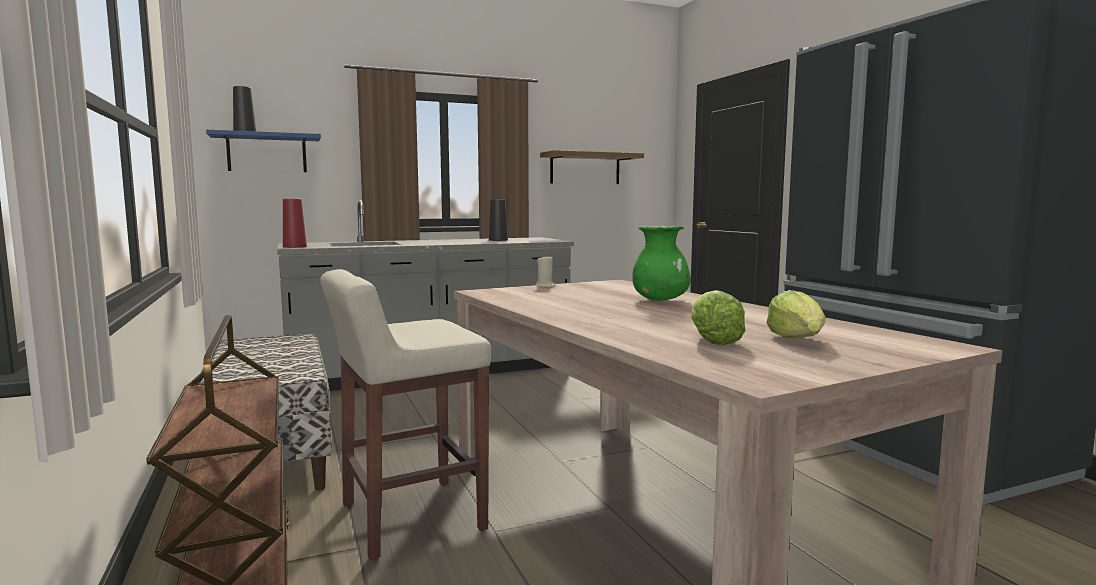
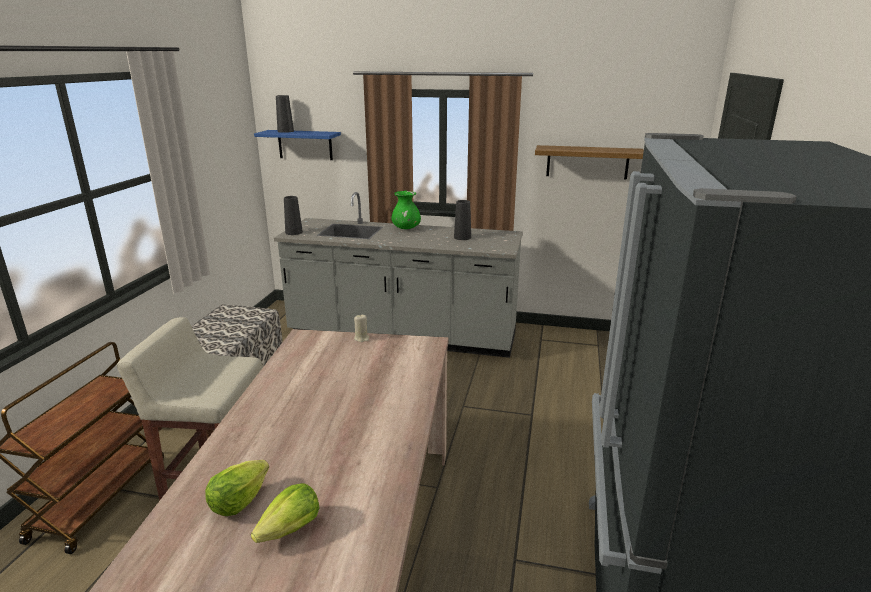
camera: 35 degrees right, 15 degrees up
(294, 246) = (294, 232): red vase -> black vase
(660, 300) = (375, 401): green vase -> green vase (406, 228)

